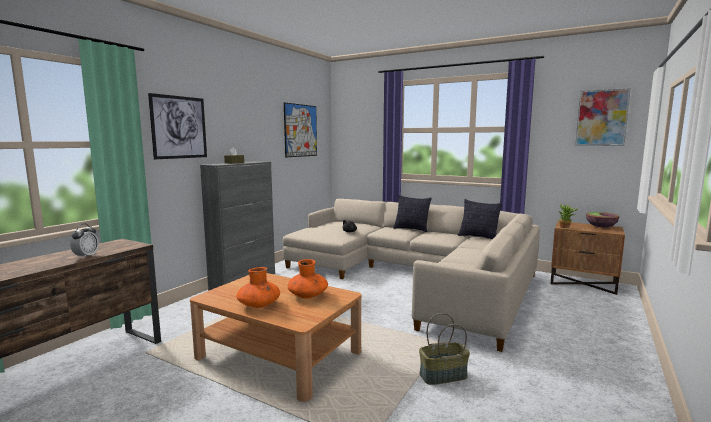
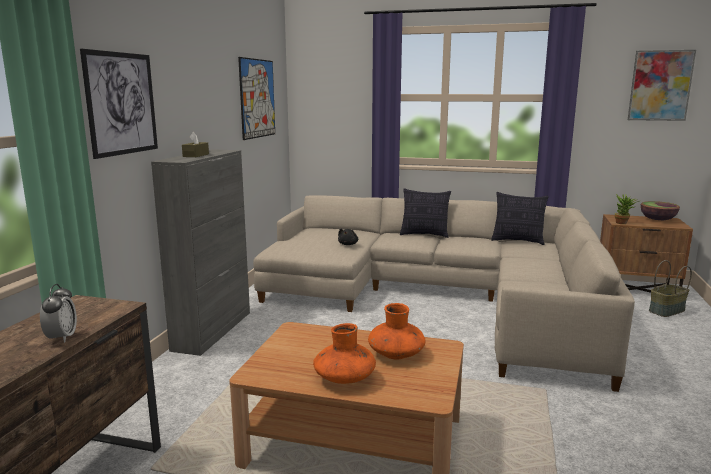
camera: 15 degrees left, 5 degrees up
(443, 376) = (579, 436): basket -> basket (667, 311)

